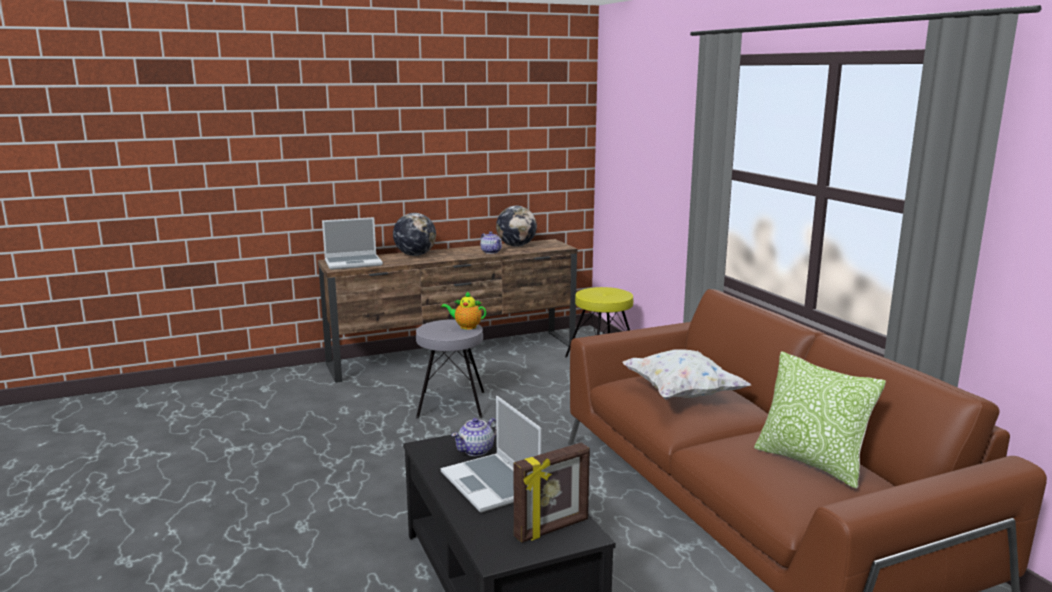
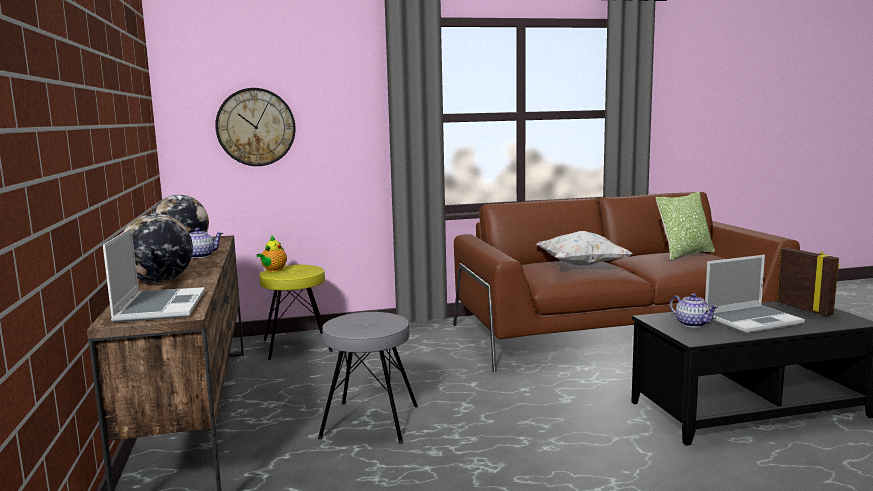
camera: 80 degrees left, 5 degrees down
(466, 326) = (370, 314): teapot -> teapot (273, 270)
(634, 160) = (256, 127): none -> wall clock

